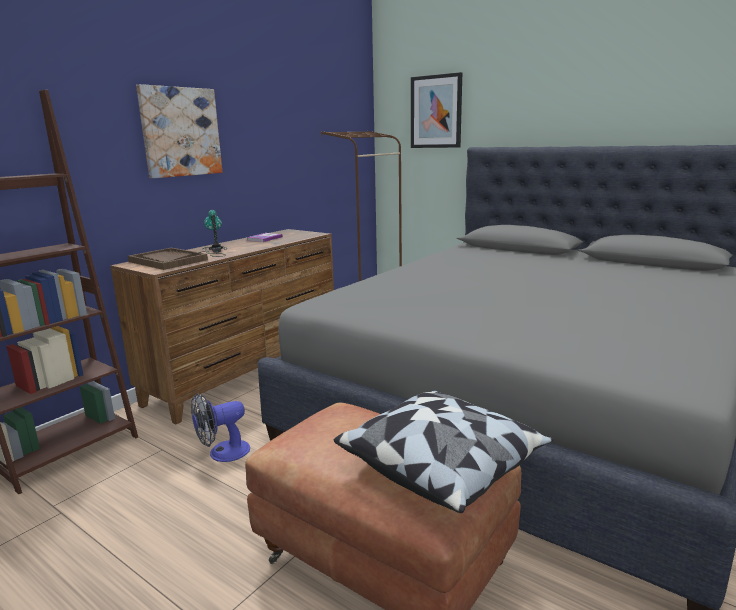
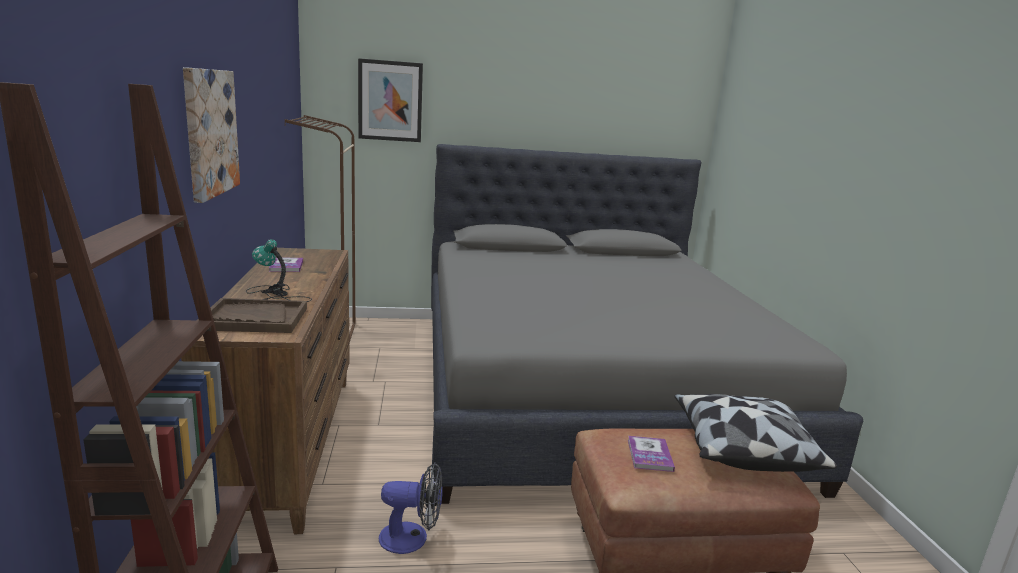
camera: 45 degrees left, 0 degrees up
(222, 453) = (412, 538): fan -> fan turned 105 degrees counterclockwise
(334, 433) = (649, 455): none -> book

